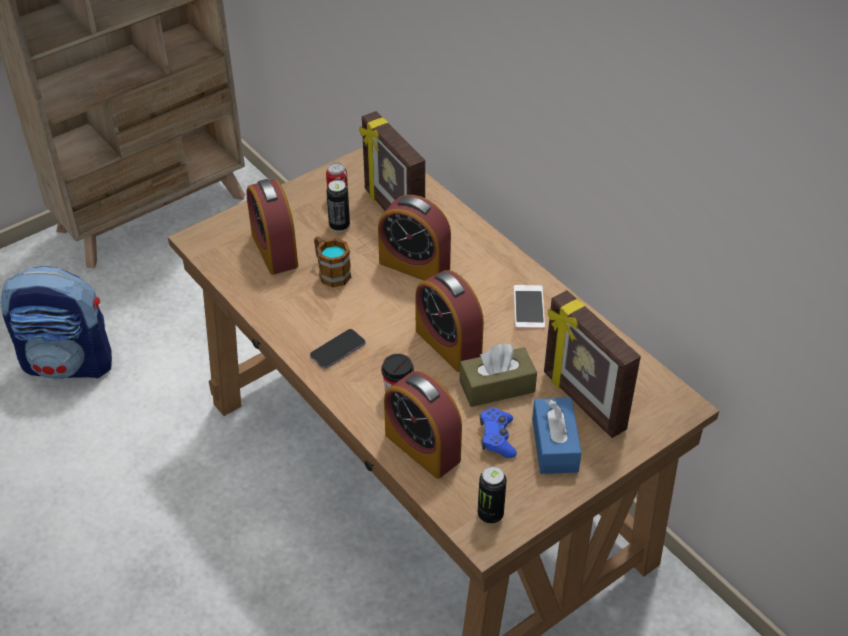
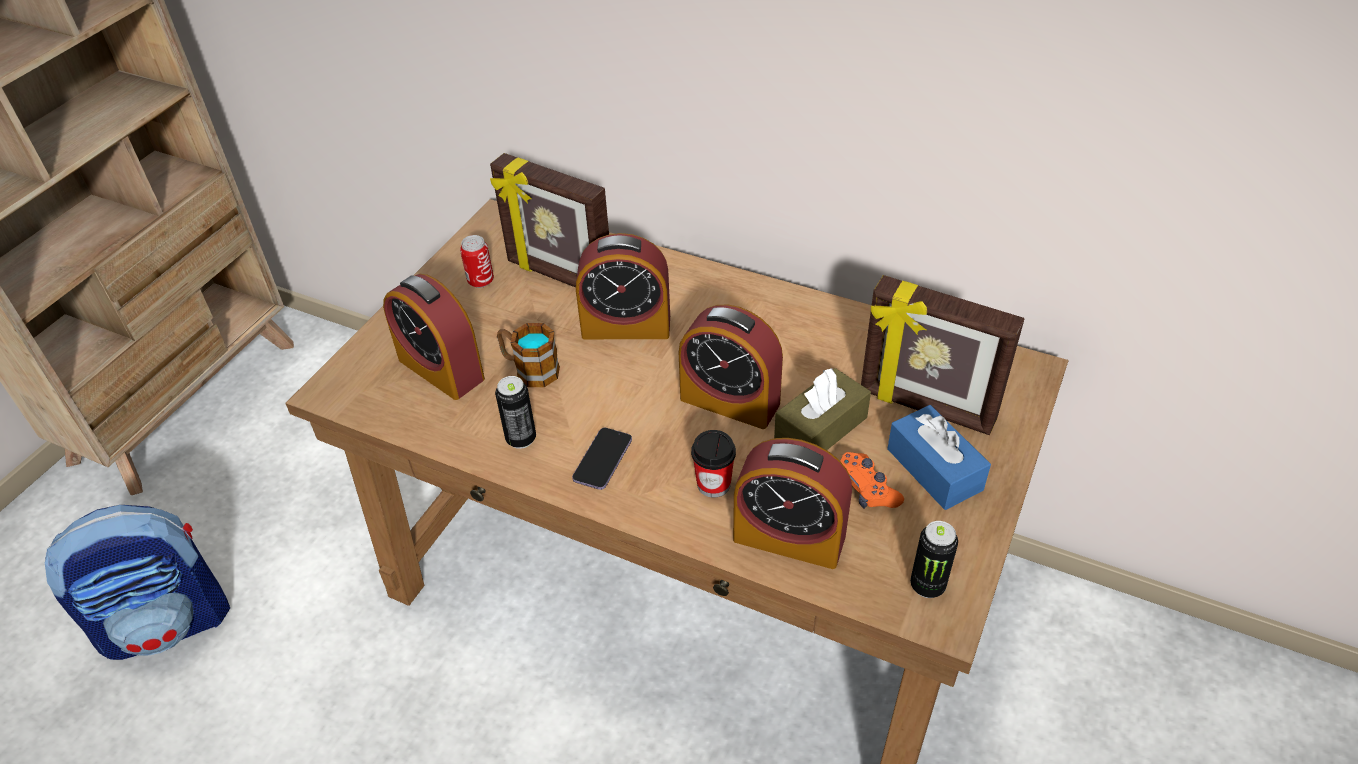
camera: 25 degrees left, 0 degrees up
(339, 226) = (504, 312): can -> can (521, 439)
(497, 438) = (866, 488): blue game controller -> orange game controller
(529, 307) = (789, 326): phone -> none

